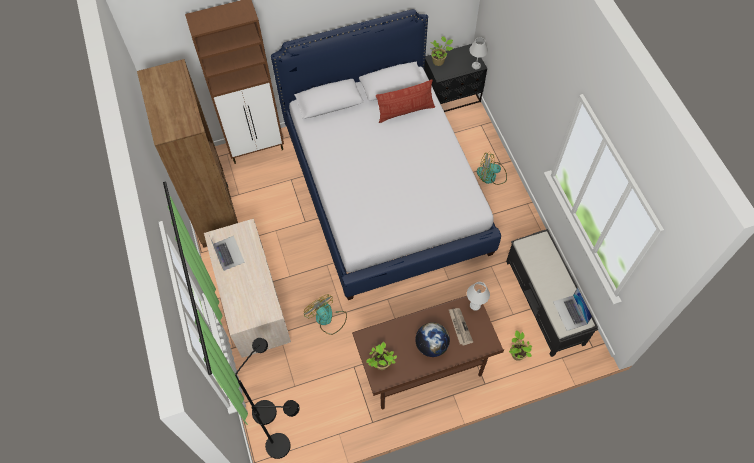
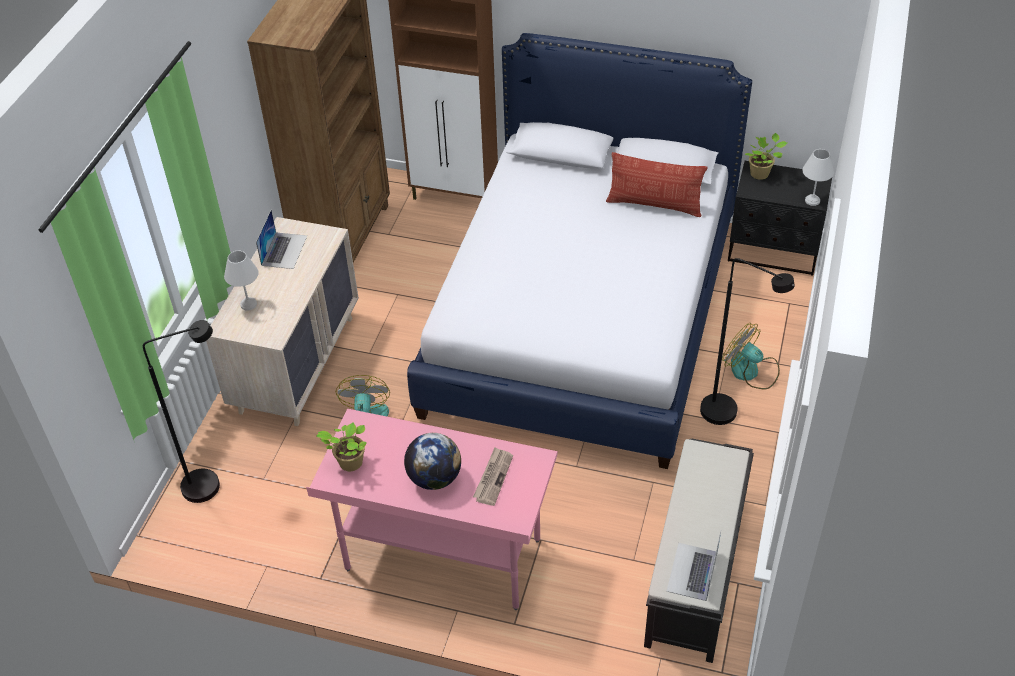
camera: 35 degrees right, 15 degrees down
(285, 445) = (191, 539): black floor lamp -> black floor lamp (728, 414)
(423, 370) = (443, 556): brown desk -> pink desk
(475, 305) = (538, 464): white table lamp -> white table lamp (248, 305)
(517, 353) = (595, 613): potted plant -> none

